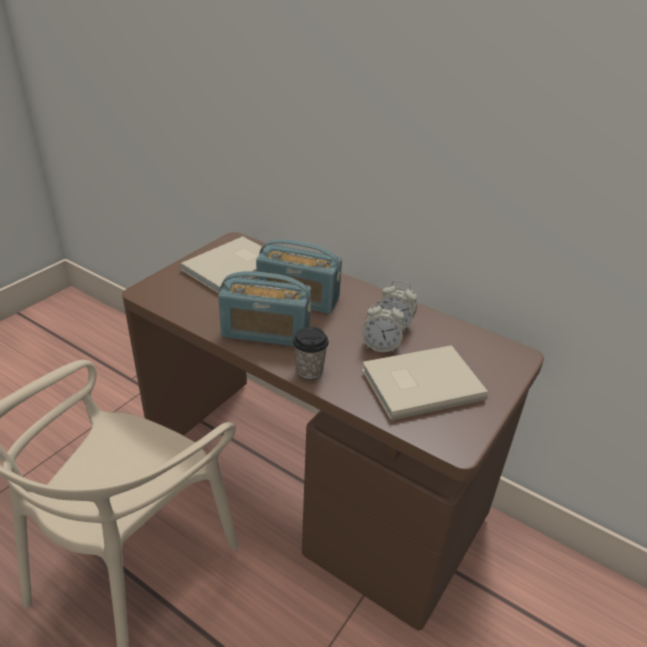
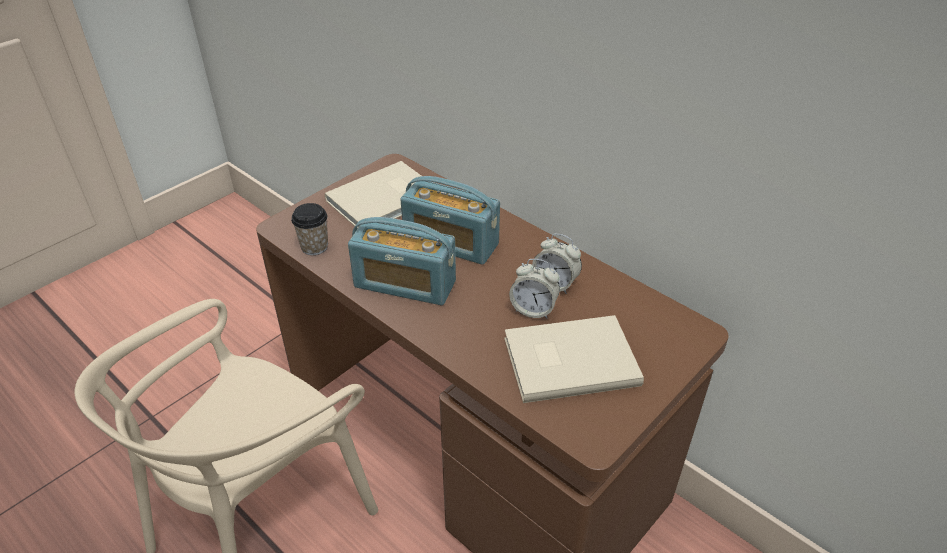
camera: 10 degrees right, 5 degrees up
(309, 370) = (444, 334): cup -> cup (314, 247)

